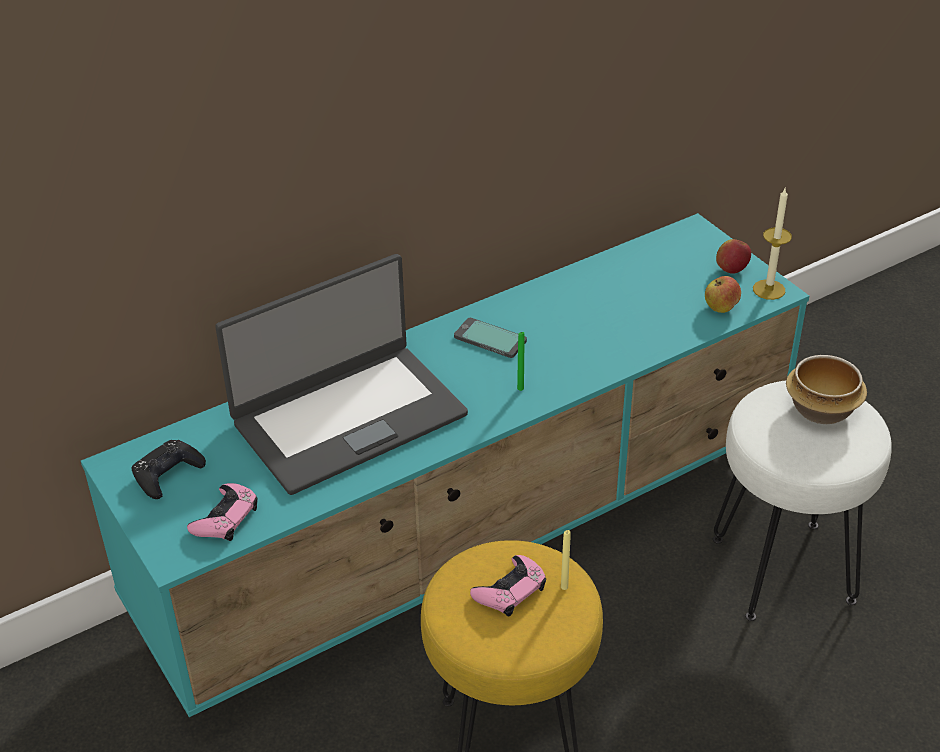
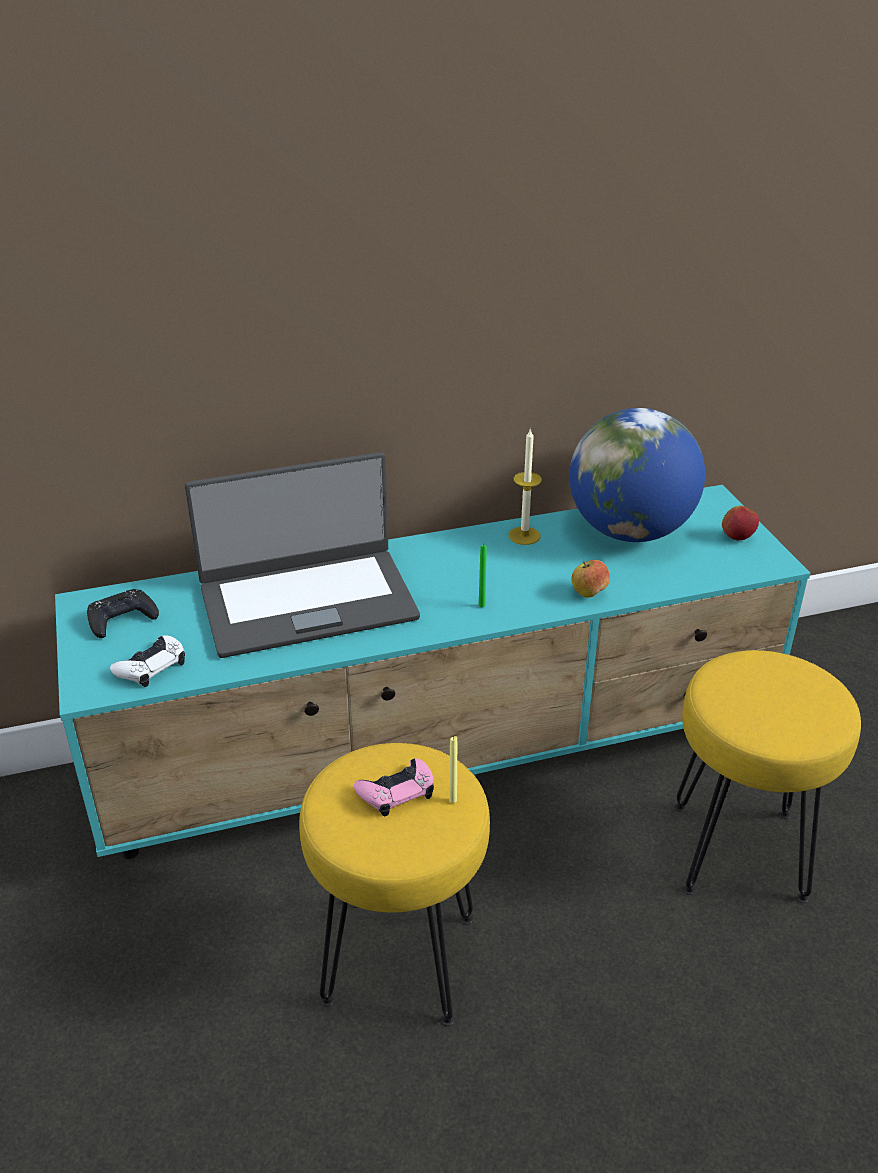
camera: 15 degrees right, 5 degrees down
(225, 518) = (151, 666): pink game controller -> white game controller
(490, 339) = (472, 558): phone -> none
(629, 281) = (630, 531): none -> globe
(721, 308) = (713, 569): apple -> apple (589, 593)
(769, 289) = (769, 560): candle -> candle (524, 535)
(783, 568) = (739, 850): white stool -> yellow stool
(820, 410) = (789, 684): bowl -> none

